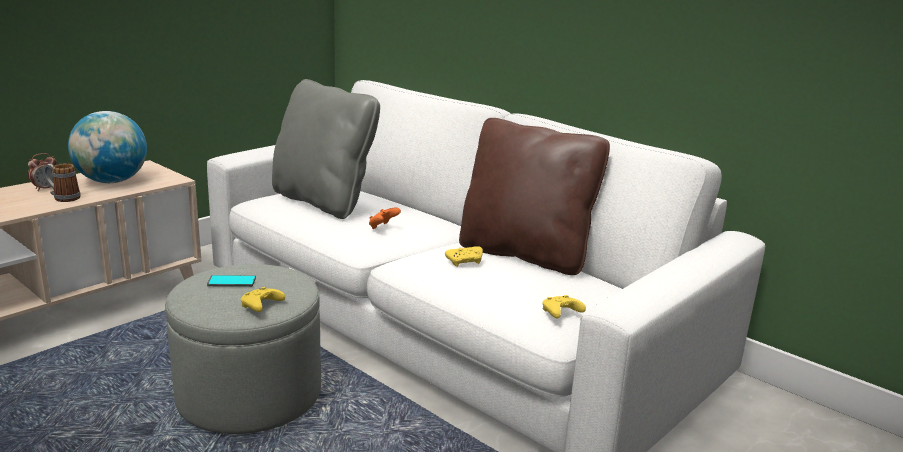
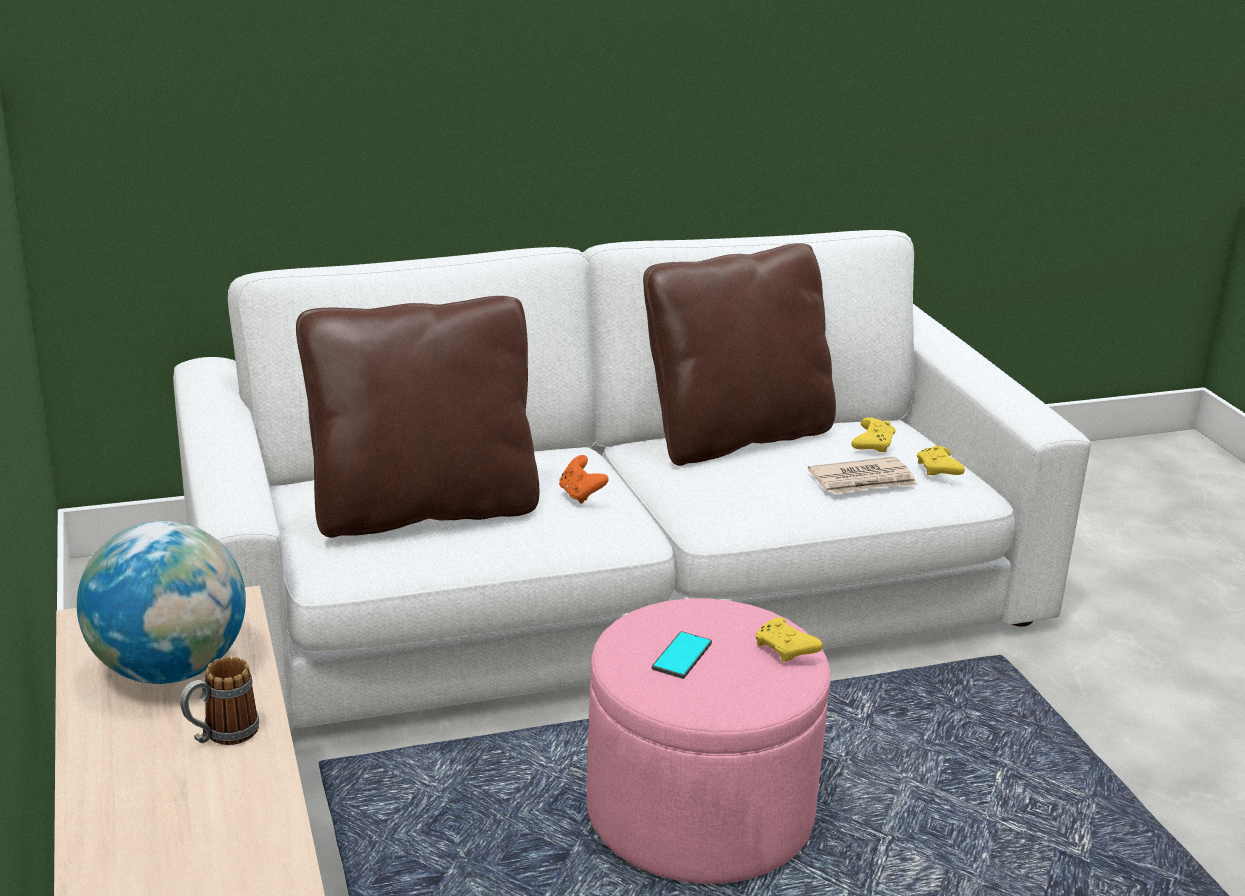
camera: 60 degrees left, 5 degrees up
(46, 188) = (134, 751): alarm clock -> none
(249, 395) = (699, 813): grey ottoman -> pink ottoman
(323, 201) = (423, 509): grey pillow -> brown pillow
(465, 262) = (760, 475): yellow game controller -> yellow game controller (873, 443)
(501, 290) = (863, 481): none -> newspaper

